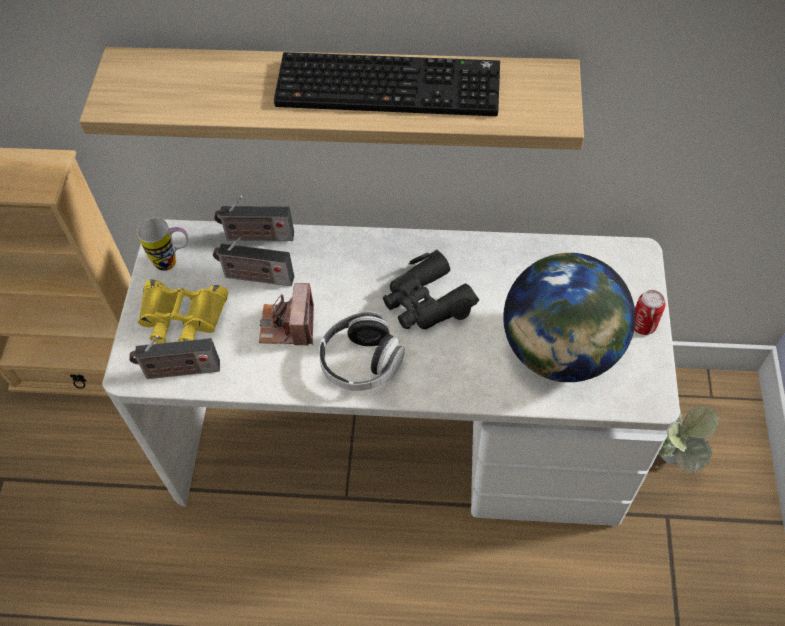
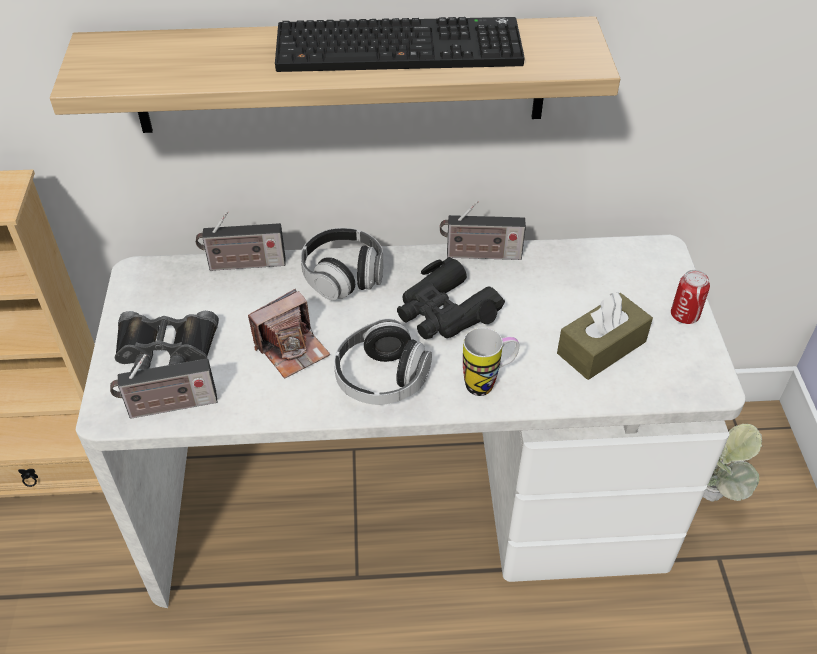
camera: 10 degrees left, 10 degrees down
(173, 261) = (149, 295): mug -> mug (488, 383)
(182, 317) = (165, 351): yellow binoculars -> black binoculars
(255, 277) = (247, 304): radio -> radio (480, 255)
(288, 325) = (292, 349): camera -> camera turned 120 degrees counterclockwise
(342, 256) = (343, 276): none -> headphones
(560, 350) = (601, 347): globe -> brown tissue box

